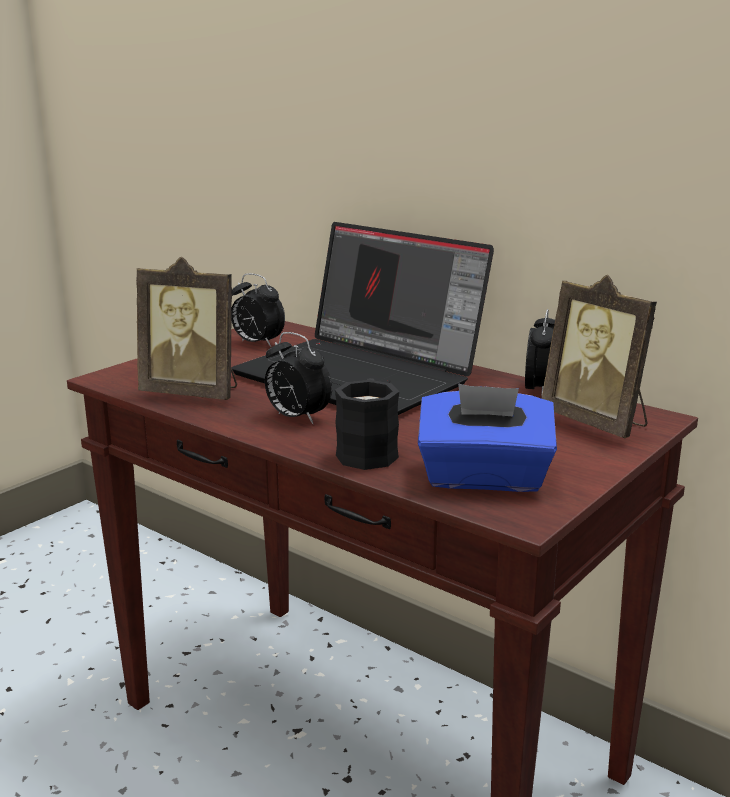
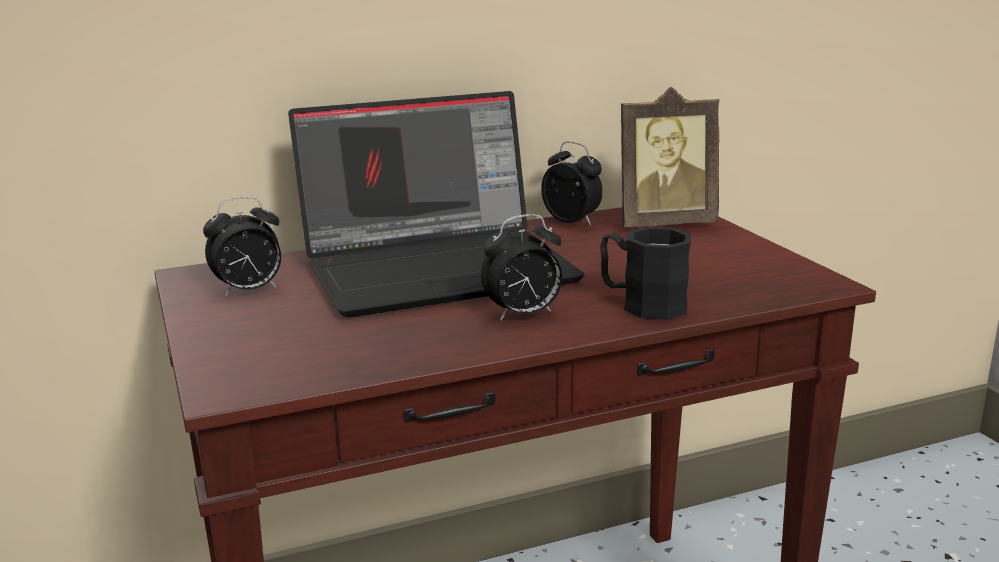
camera: 60 degrees left, 0 degrees up
(193, 393) = (371, 349): picture frame -> none
(484, 478) = (743, 279): blue tissue box -> none

